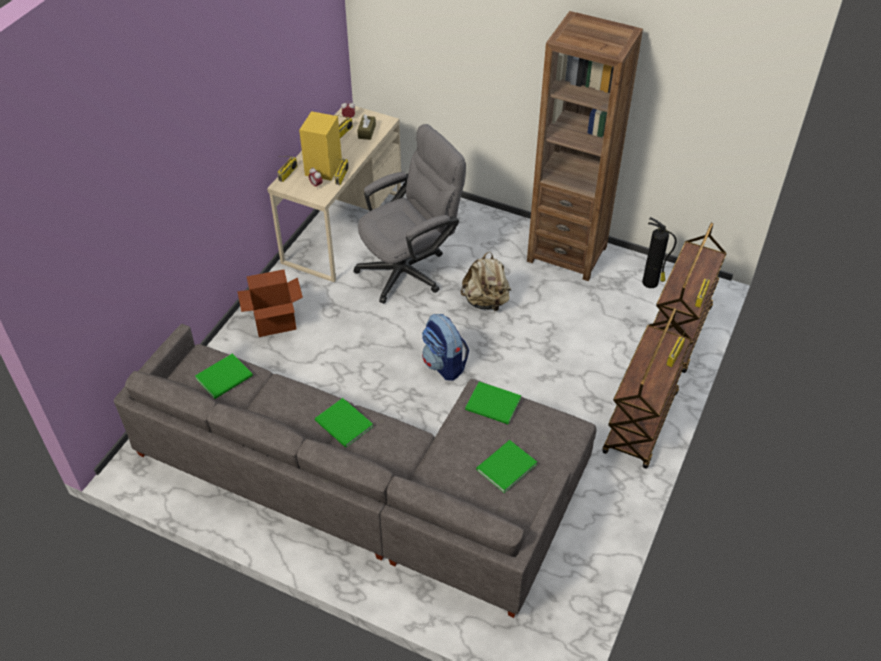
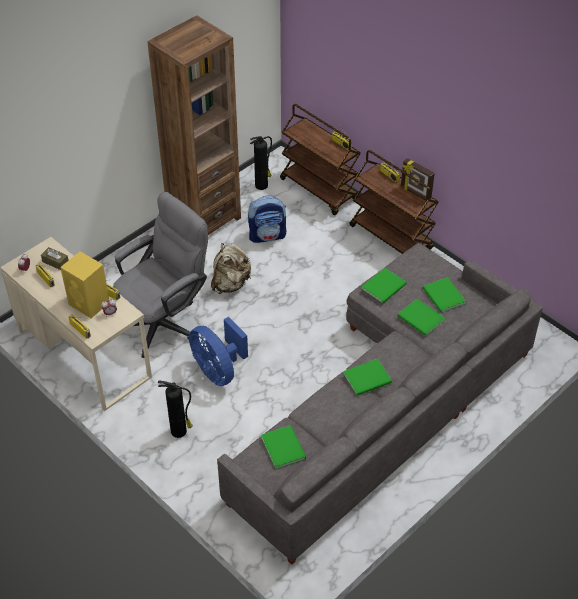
camera: 70 degrees left, 0 degrees up
(275, 322) = (179, 431): cardboard box -> fire extinguisher
(363, 327) = (218, 370): none -> blue fan
(410, 268) = (165, 320): grey office chair -> grey office chair turned 60 degrees clockwise
(444, 364) = (285, 328): backpack -> backpack (267, 235)
(456, 453) = (421, 319): none -> green book
(659, 388) = (415, 193): none -> picture frame

